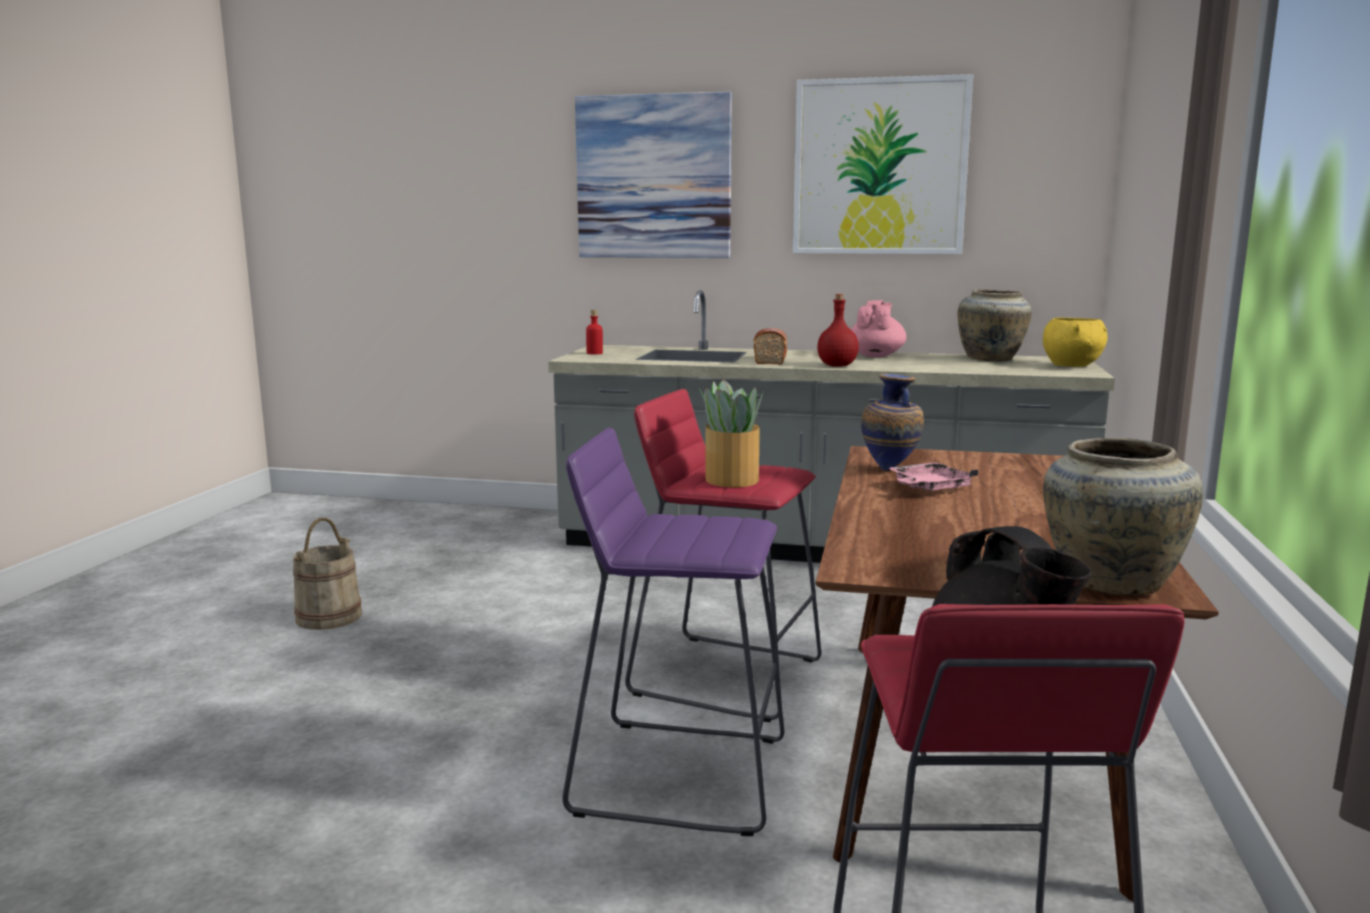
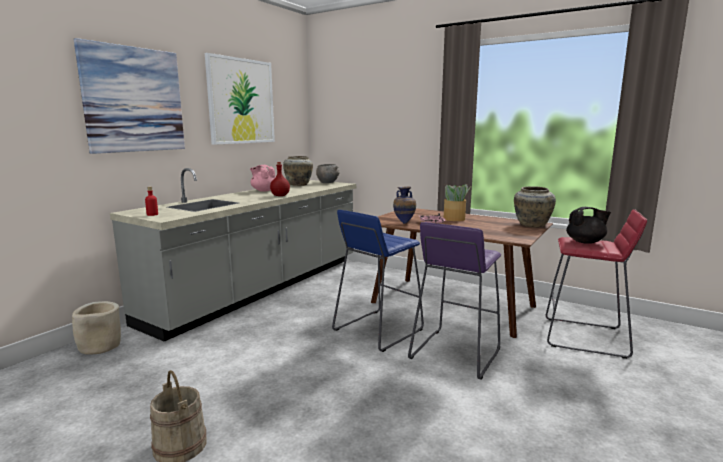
camera: 70 degrees left, 0 degrees up
(532, 522) = (100, 347): none -> beige planter
(725, 675) = (377, 330): red stool -> blue stool
(731, 480) = (390, 240): potted plant -> potted plant (454, 219)
(771, 360) = (247, 199): bread -> none
(1072, 366) = (327, 182): yellow bowl -> grey bowl

